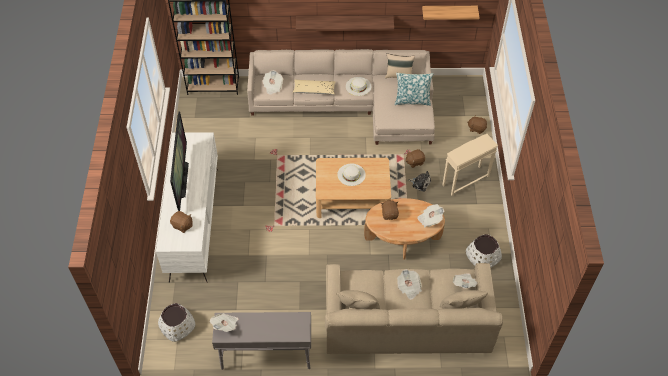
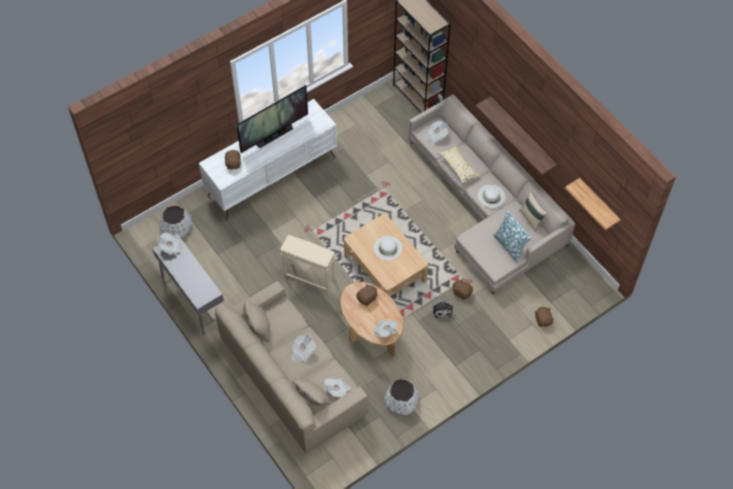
camera: 55 degrees right, 5 degrees up
(465, 180) = (474, 343): beige side table -> beige side table (309, 277)

